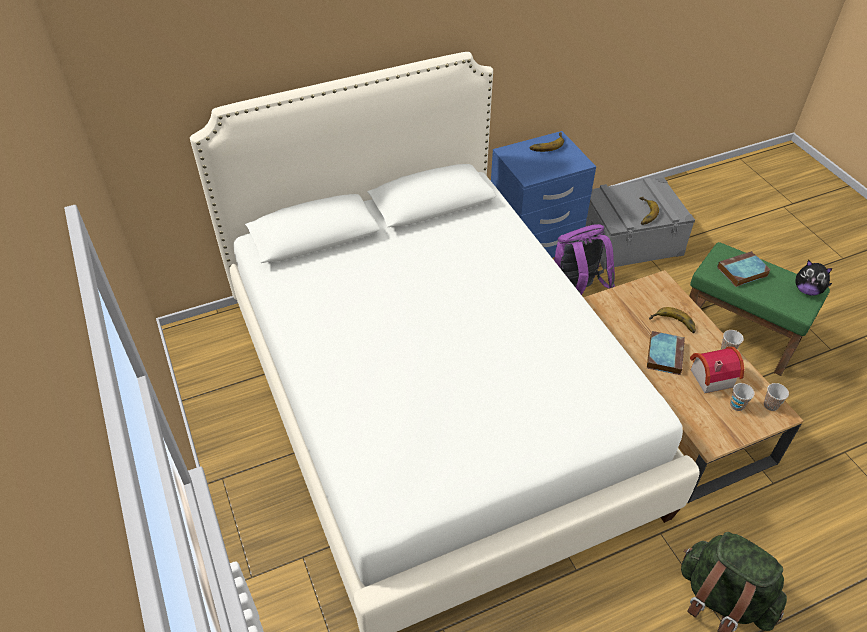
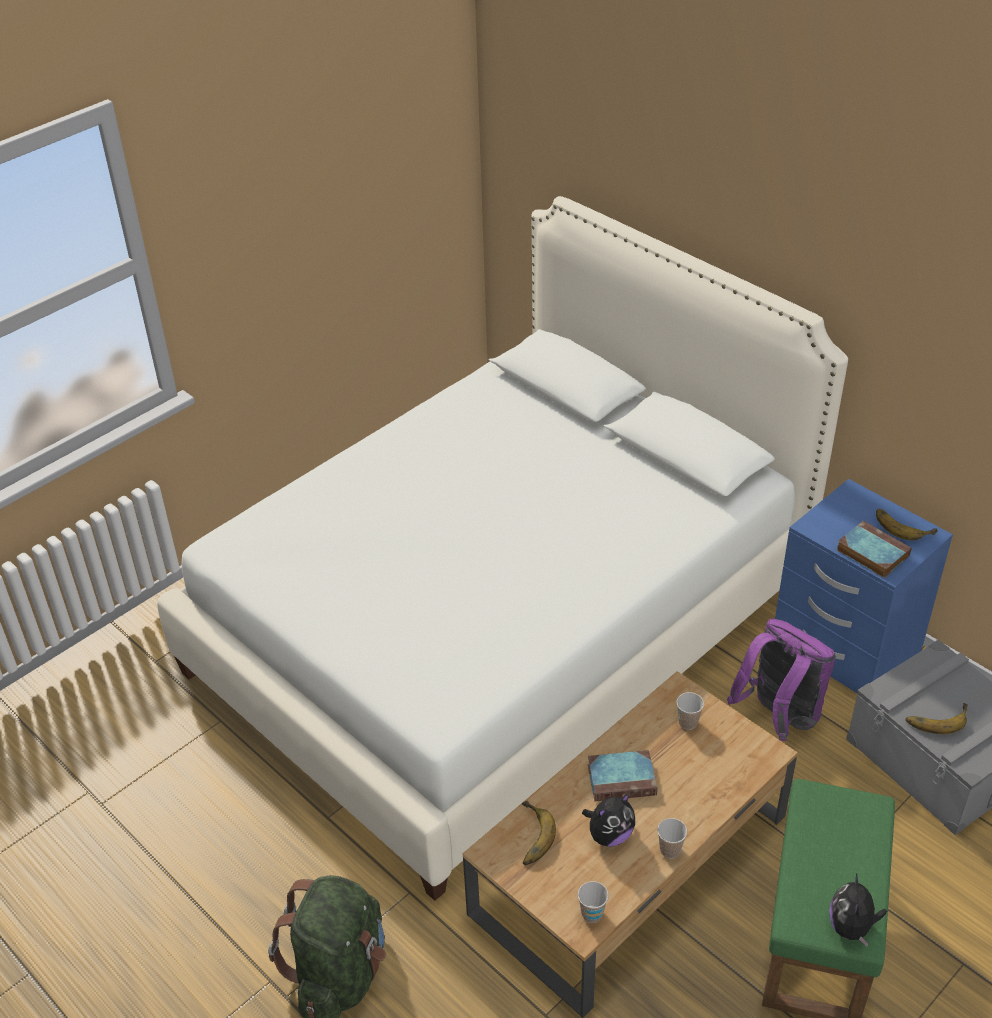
camera: 70 degrees right, 5 degrees down
(672, 325) = (686, 779): banana -> banana (529, 836)
(709, 376) = (609, 835): toy house -> plush toy
(737, 405) = (572, 874): cup -> cup (688, 722)
(741, 272) = (837, 835): book -> book (871, 552)

